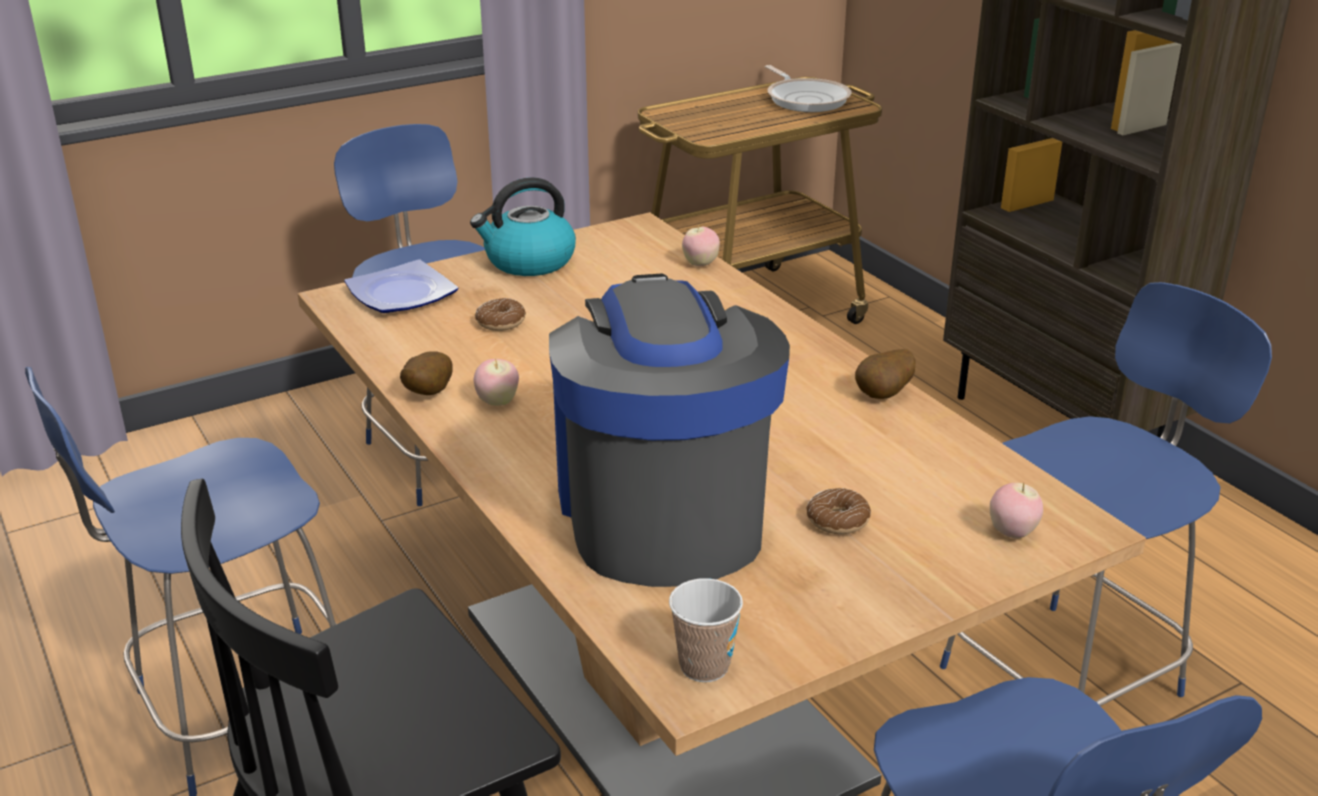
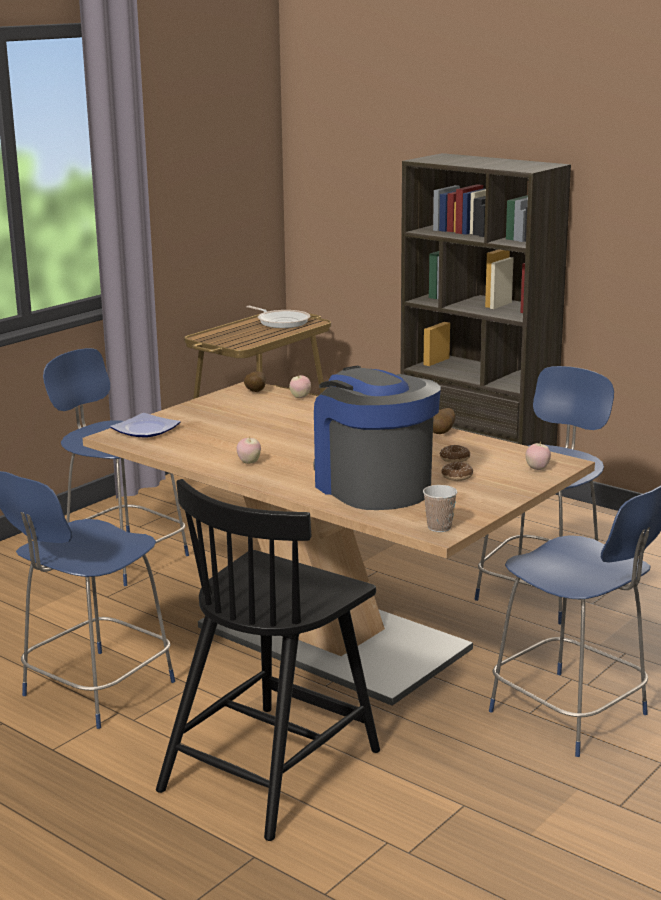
camera: 20 degrees left, 10 degrees down
(426, 394) = (207, 465): potato -> potato (255, 392)
(501, 322) = (215, 433): donut -> donut (454, 459)
(528, 262) = (203, 408): kettle -> none

